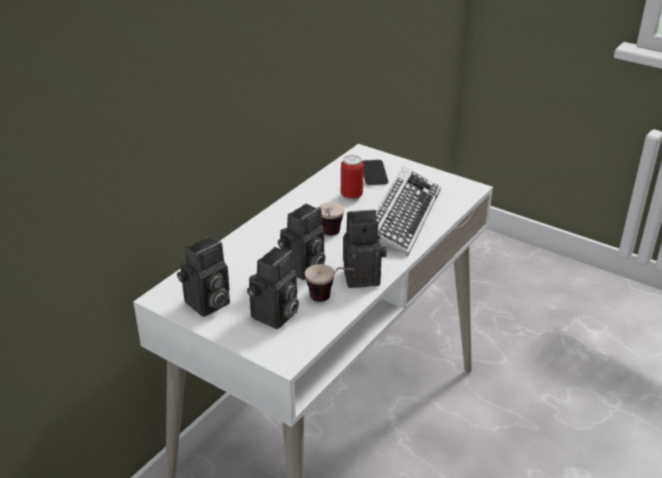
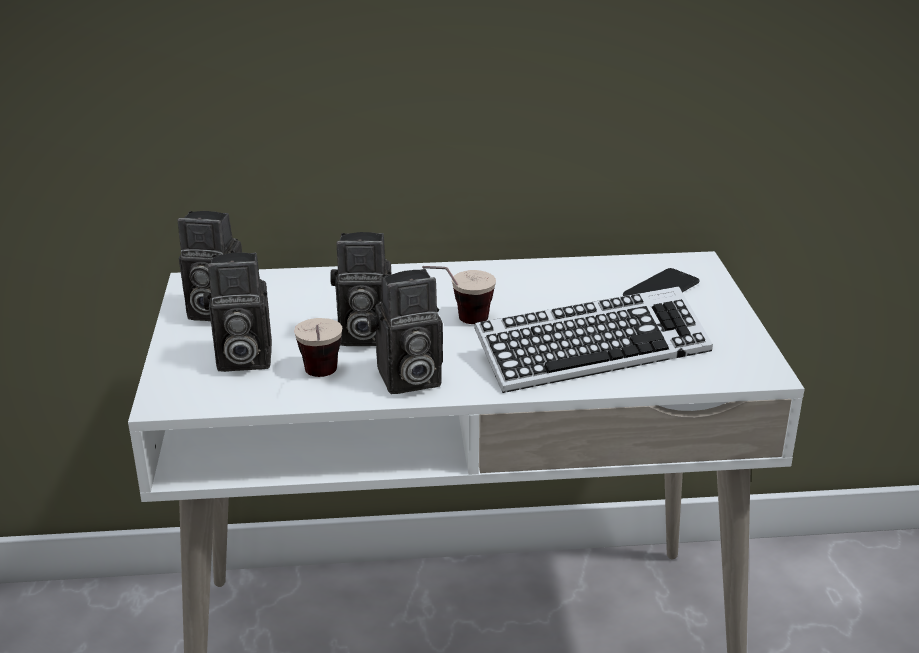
camera: 50 degrees right, 5 degrees down
(351, 196) = (576, 298): can -> none
(363, 276) = (406, 380): camera -> camera turned 120 degrees clockwise

